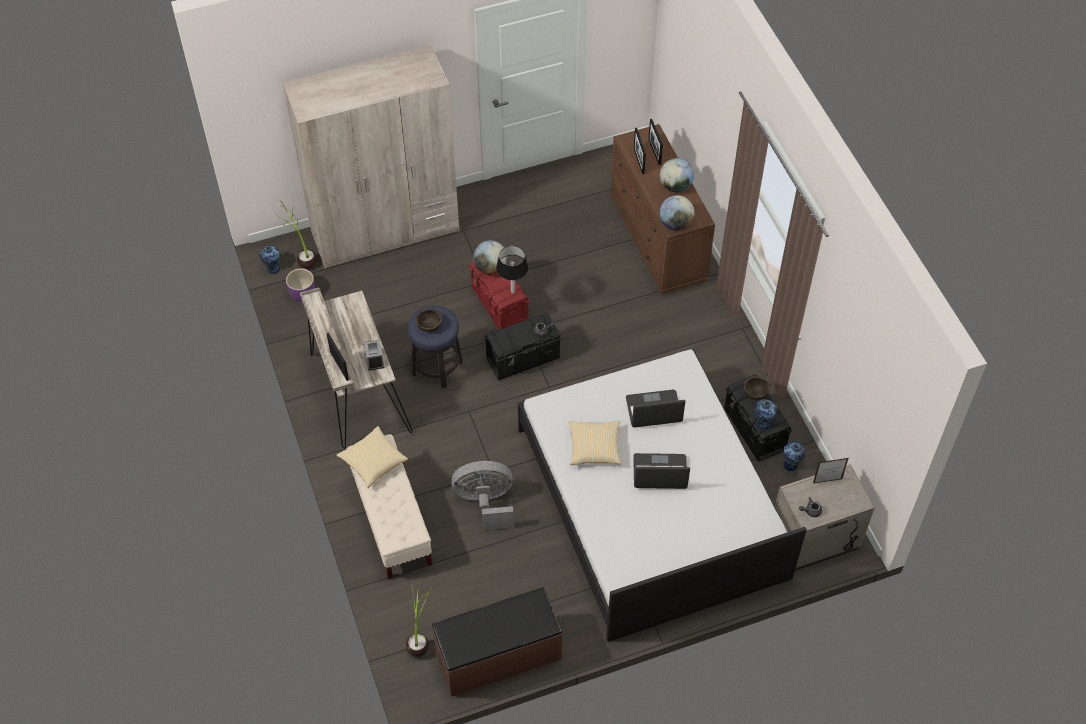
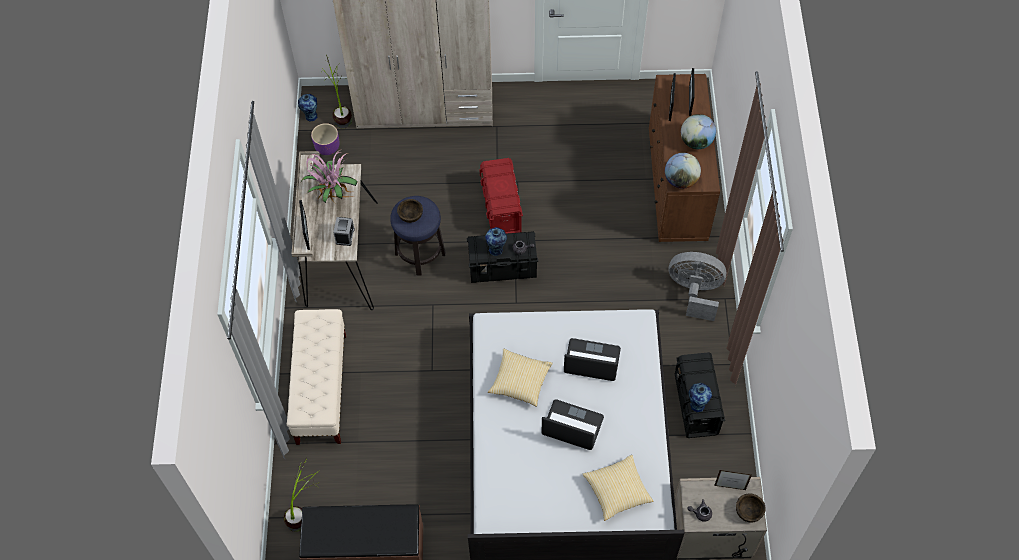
camera: 20 degrees right, 5 degrees up
(344, 325) = (331, 193): none -> potted plant
(373, 462) = (313, 332): pillow -> pillow (617, 491)
(486, 503) = (413, 399): grey fan -> grey fan (695, 292)
(491, 268) = (498, 172): globe -> none
(512, 291) = (509, 202): black table lamp -> none
(755, 393) = (702, 372): brown bowl -> brown bowl (748, 511)
(791, 465) = (718, 451): vase -> vase (496, 250)

